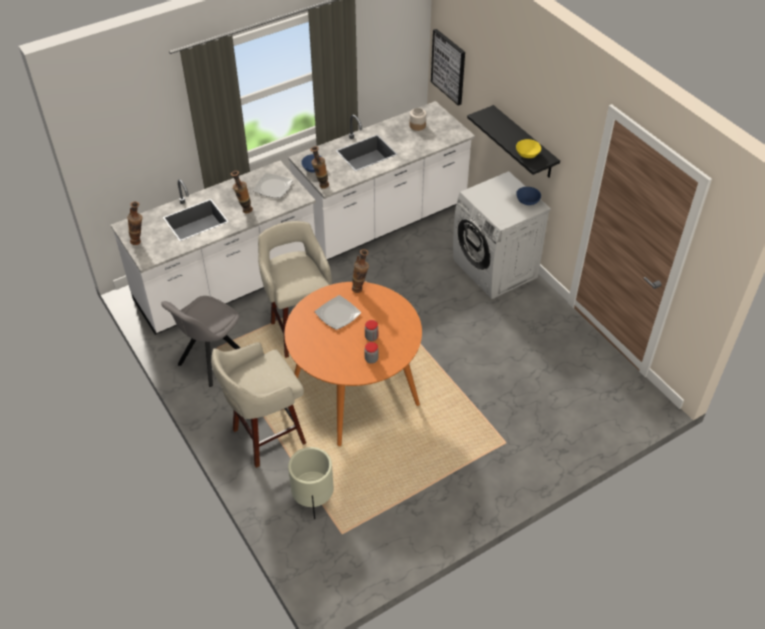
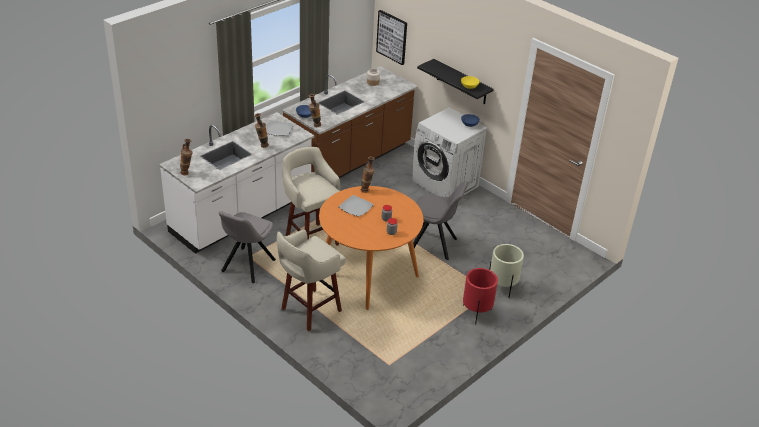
camera: 15 degrees left, 10 degrees down
(313, 500) = (360, 346): beige planter -> beige planter (502, 288)
(382, 220) = (349, 160): white counter -> brown counter
(453, 359) = (433, 244): none -> grey chair
(479, 471) = (476, 313): none -> red planter

